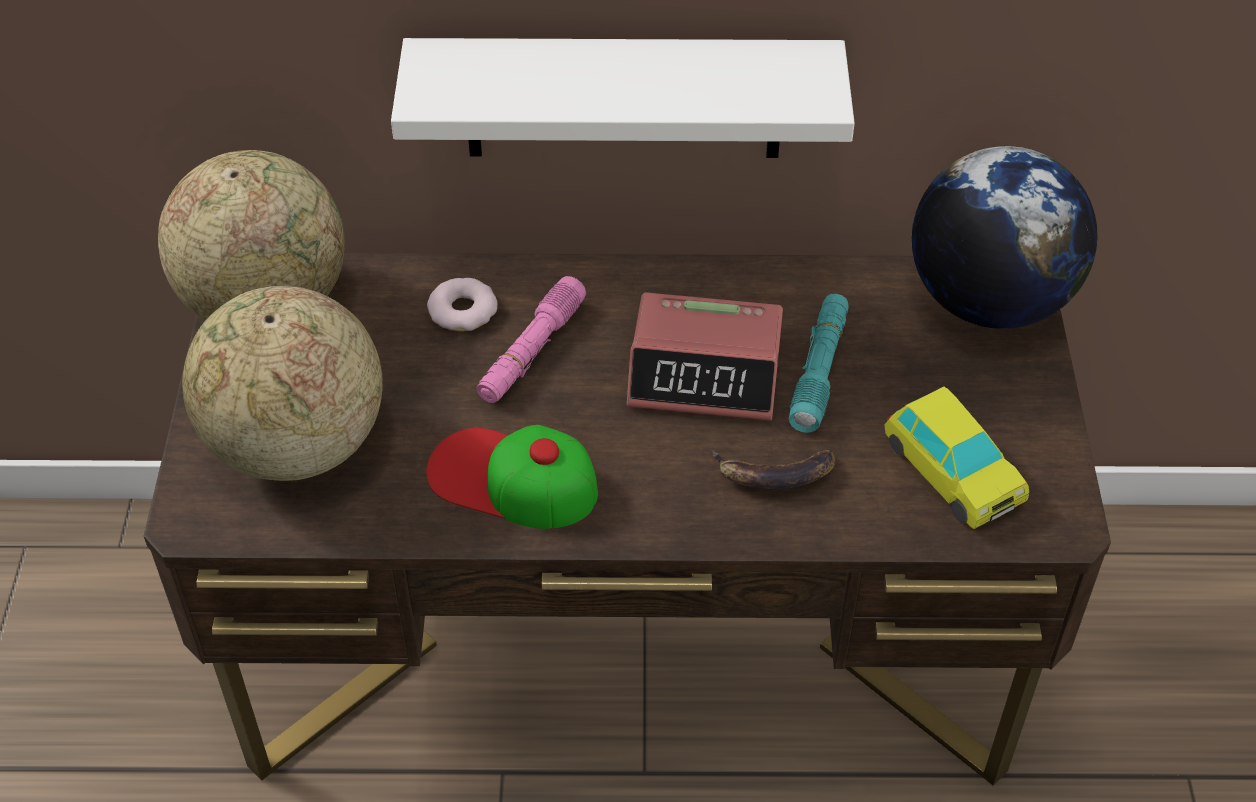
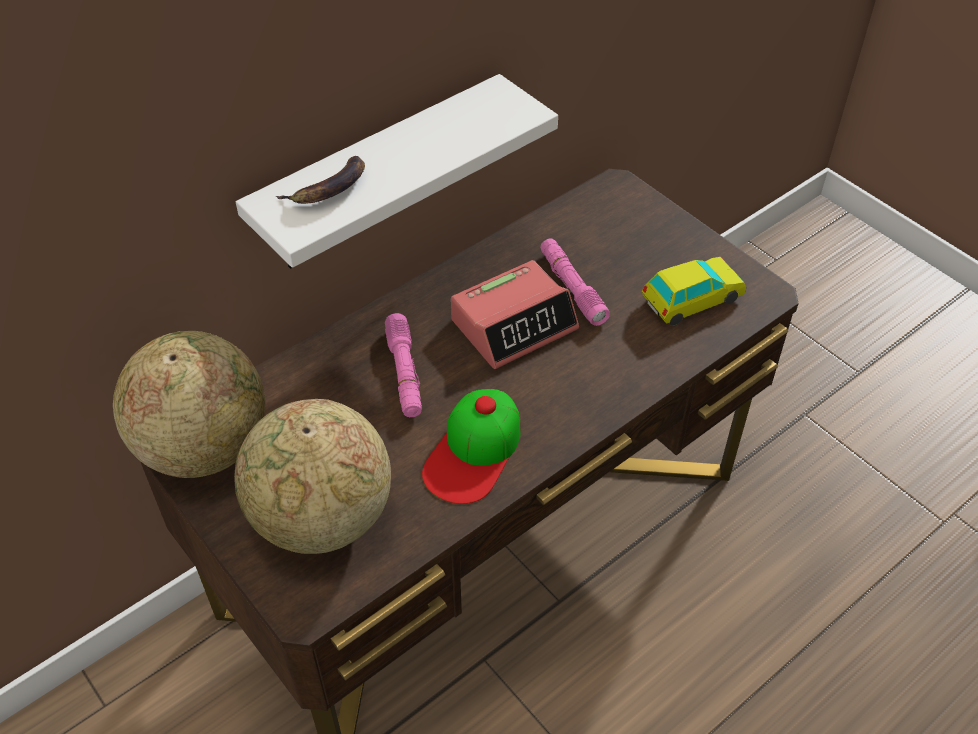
camera: 40 degrees left, 0 degrees up
(463, 310) = (337, 374): donut -> none
(512, 479) = (474, 452): cap -> cap turned 45 degrees counterclockwise
(774, 475) = (609, 356): banana -> banana (329, 189)
(819, 371) = (572, 288): turquoise flashlight -> pink flashlight
(952, 473) = (692, 299): toy car -> toy car turned 45 degrees counterclockwise
(988, 301) = (614, 202): globe -> none

